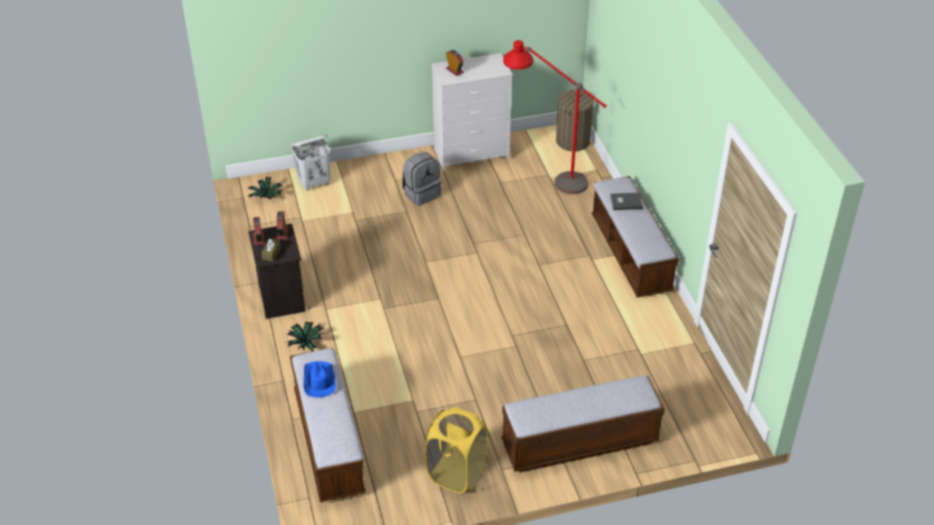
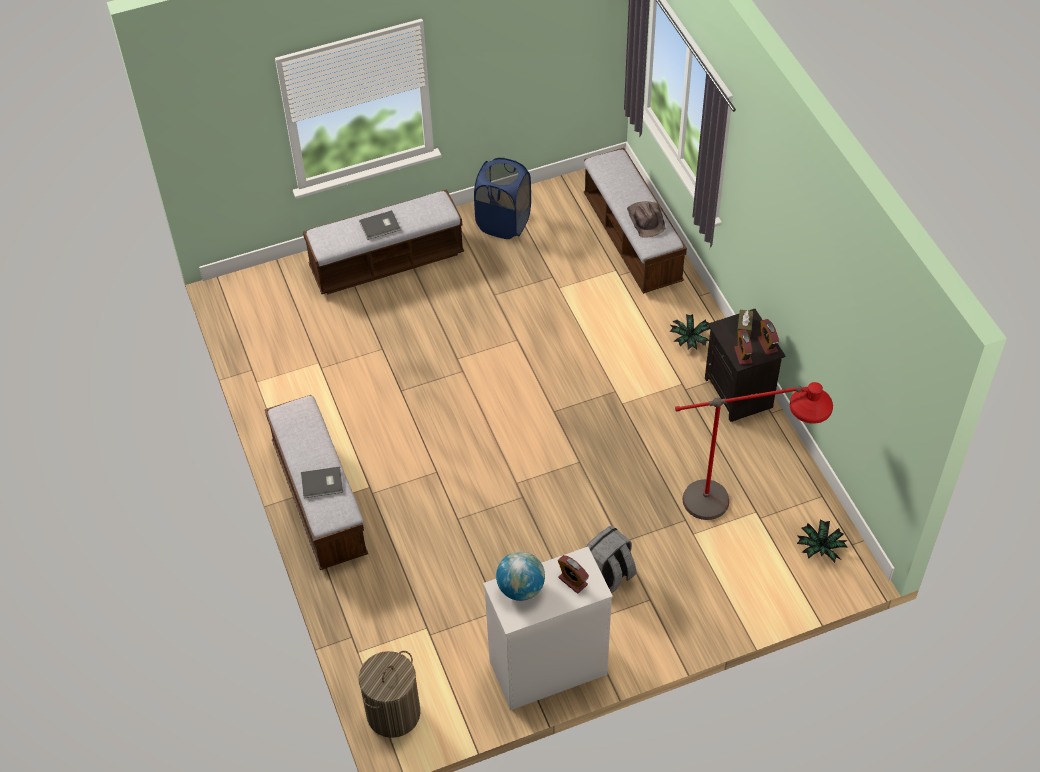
camera: 175 degrees right, 10 degrees up
(314, 183) = (763, 581): white laundry basket -> none
(319, 380) = (646, 219): blue hat -> brown hat
(456, 474) = (503, 223): yellow laundry basket -> blue laundry basket
(488, 70) = (520, 588): none -> globe
(548, 178) = (429, 627): red floor lamp -> red floor lamp (738, 506)
(585, 398) = (380, 226): none -> grey book

